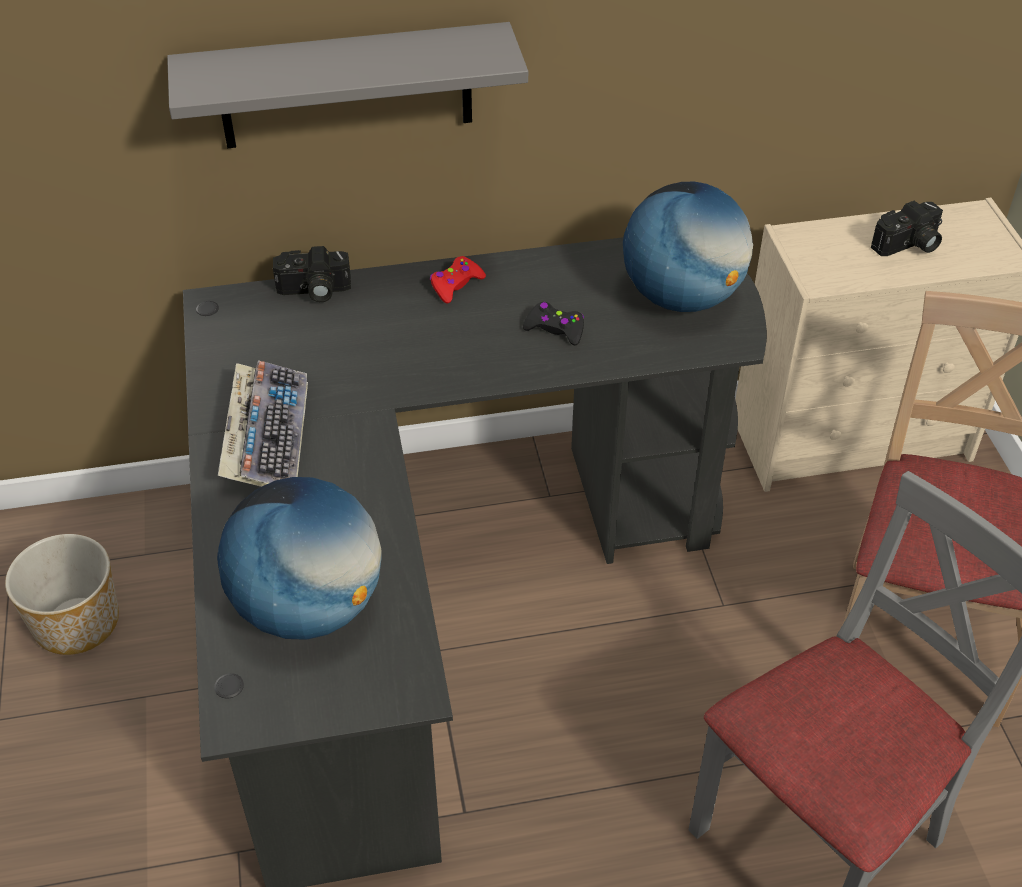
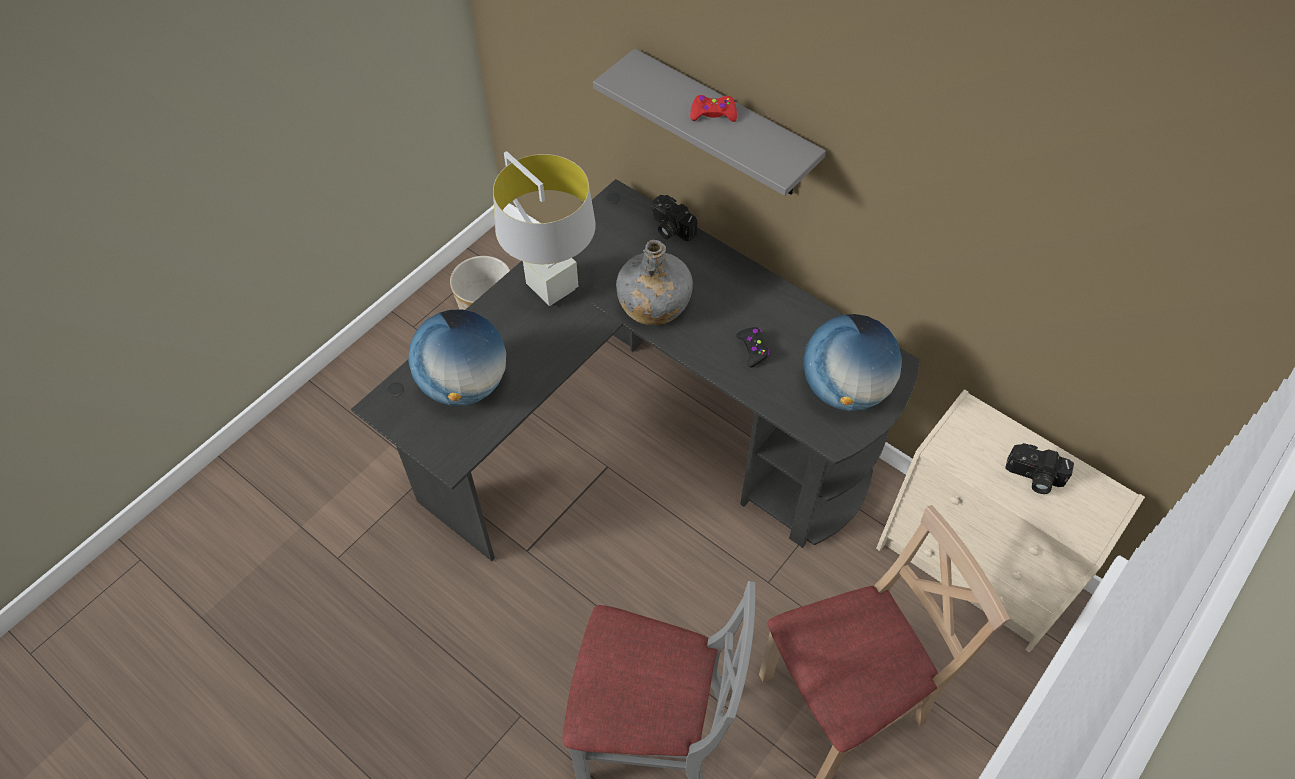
camera: 50 degrees right, 10 degrees up
(266, 436) = (552, 287): keyboard -> grey table lamp
(400, 367) = (653, 304): none -> grey bottle
(455, 285) = (740, 282): red game controller -> red game controller (713, 113)

